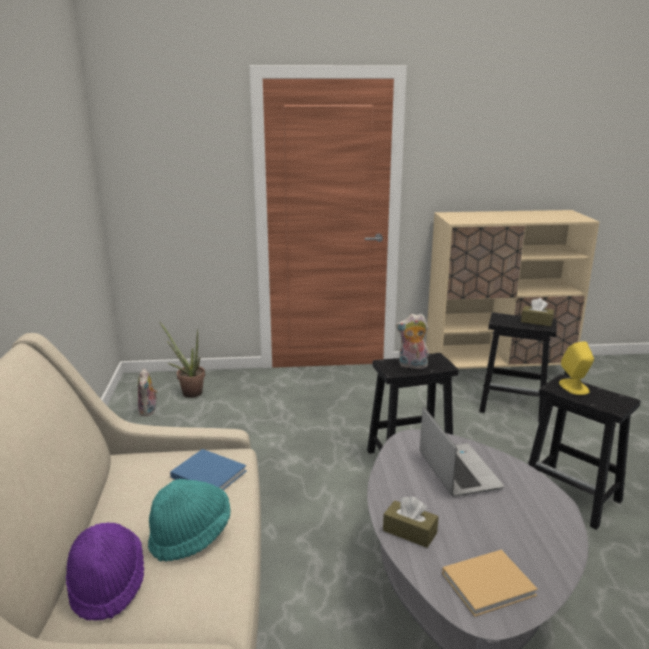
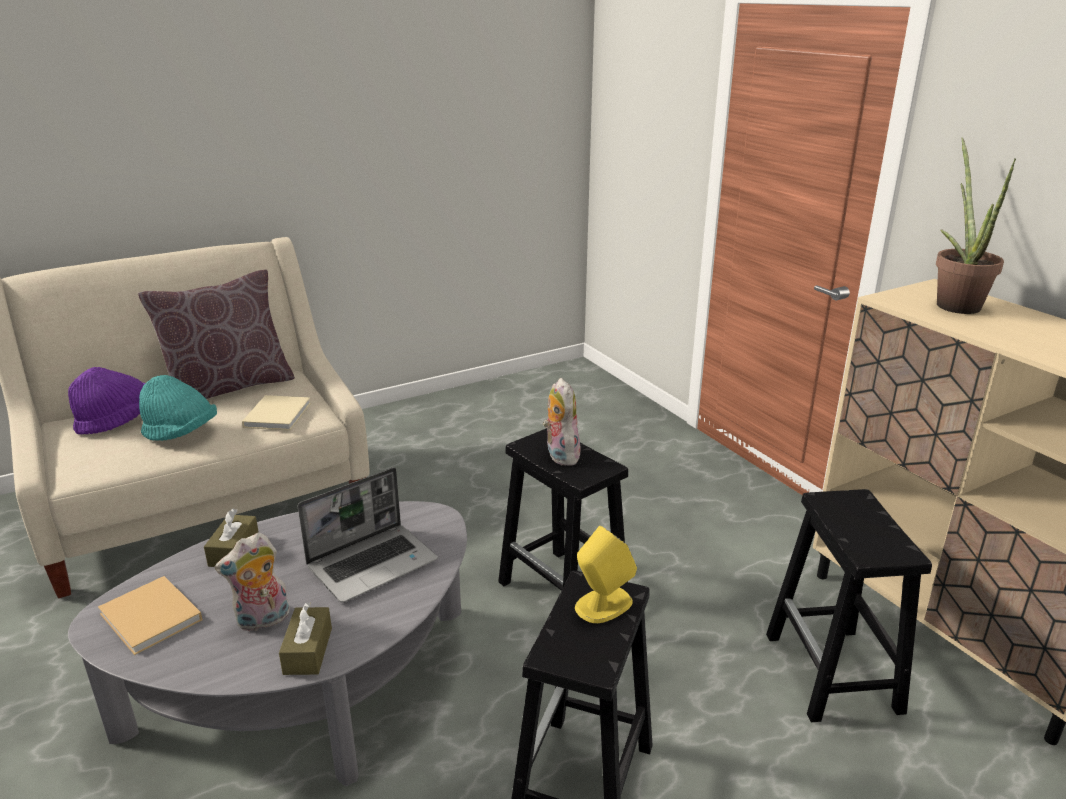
camera: 65 degrees right, 5 degrees up
(109, 497) = (229, 387): none -> brown pillow
(149, 411) = (522, 395): plush toy -> plush toy (262, 621)
(188, 392) = (580, 401): potted plant -> potted plant (954, 303)
(207, 473) = (278, 414): blue book -> beige book
(536, 321) = (881, 540): brown tissue box -> brown tissue box (308, 651)

